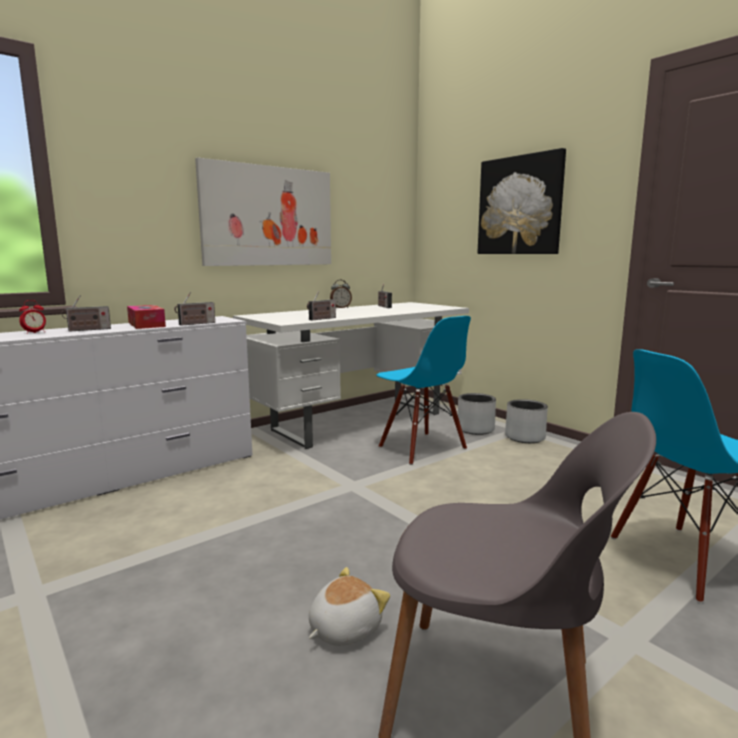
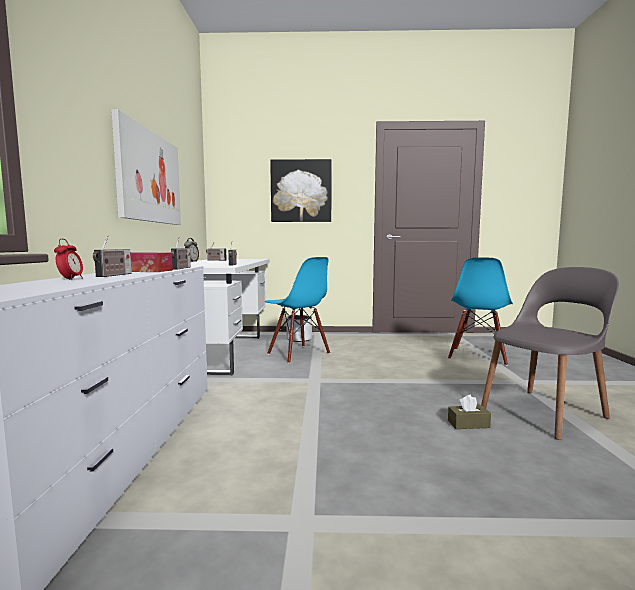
camera: 50 degrees left, 5 degrees down
(343, 628) = (468, 424): plush toy -> brown tissue box
(421, 448) = (298, 354): blue chair -> blue chair turned 45 degrees clockwise
(525, 437) = (330, 336): grey planter -> none

